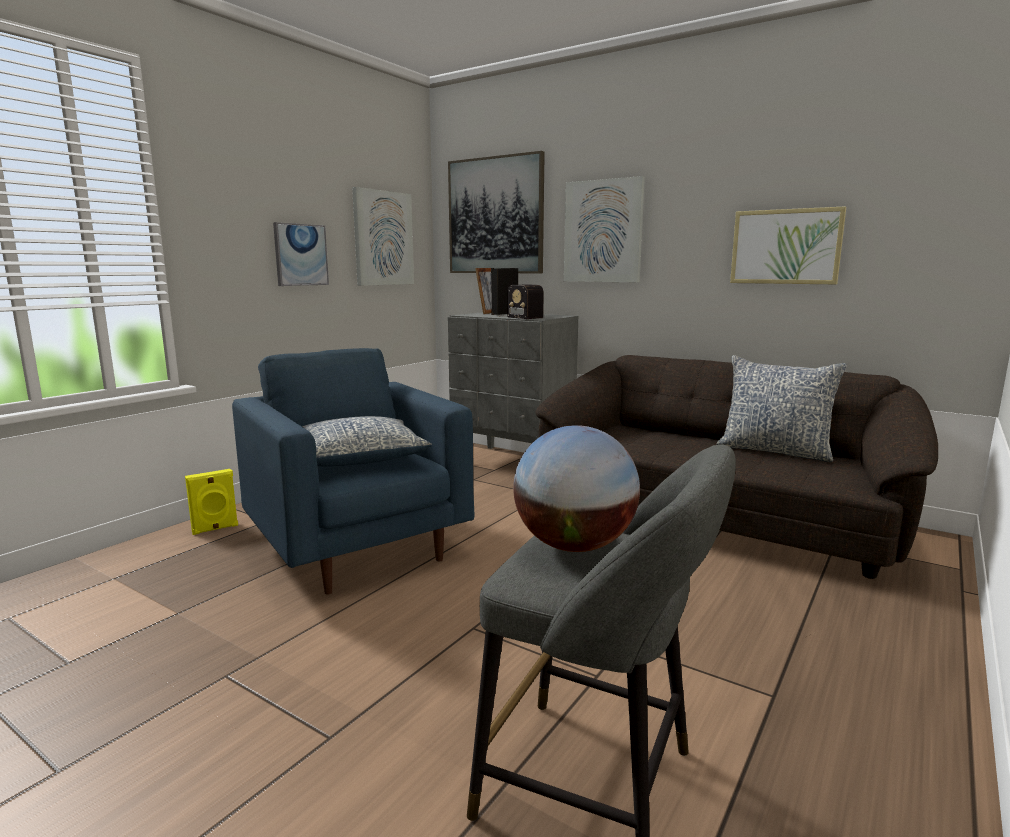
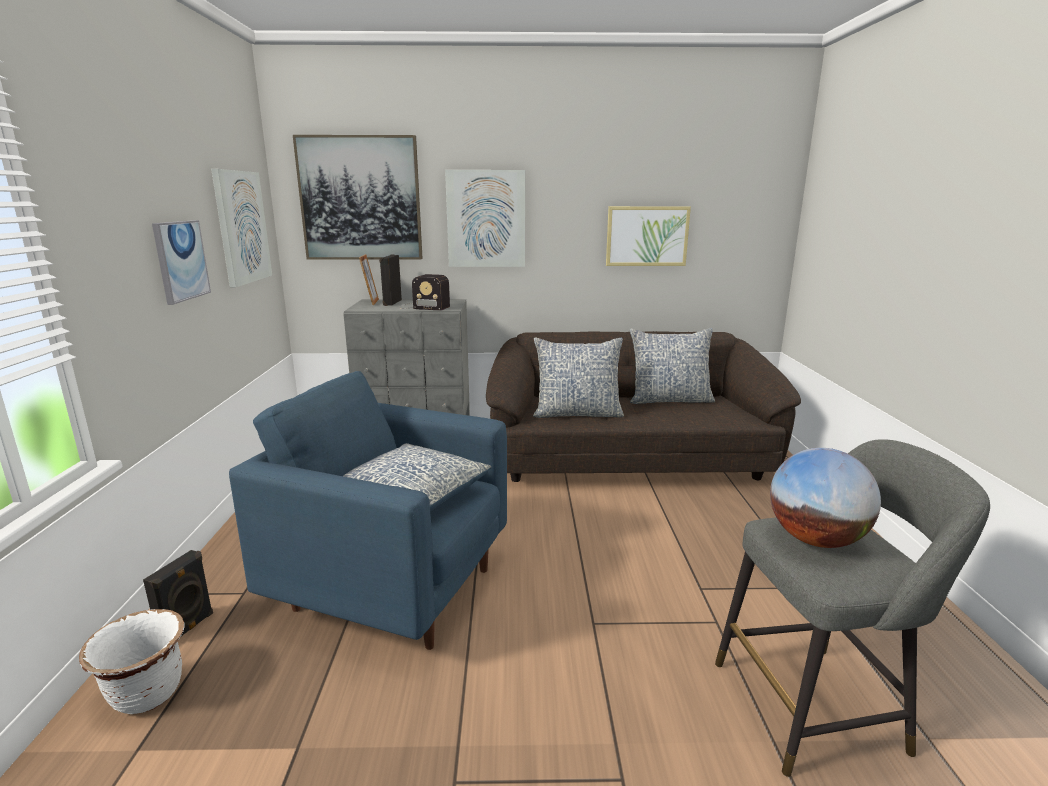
camera: 35 degrees left, 5 degrees up
(153, 554) = (148, 695): none -> white planter
(215, 529) = (188, 628): yellow speaker -> black speaker
(639, 443) = (577, 413): none -> pillow

